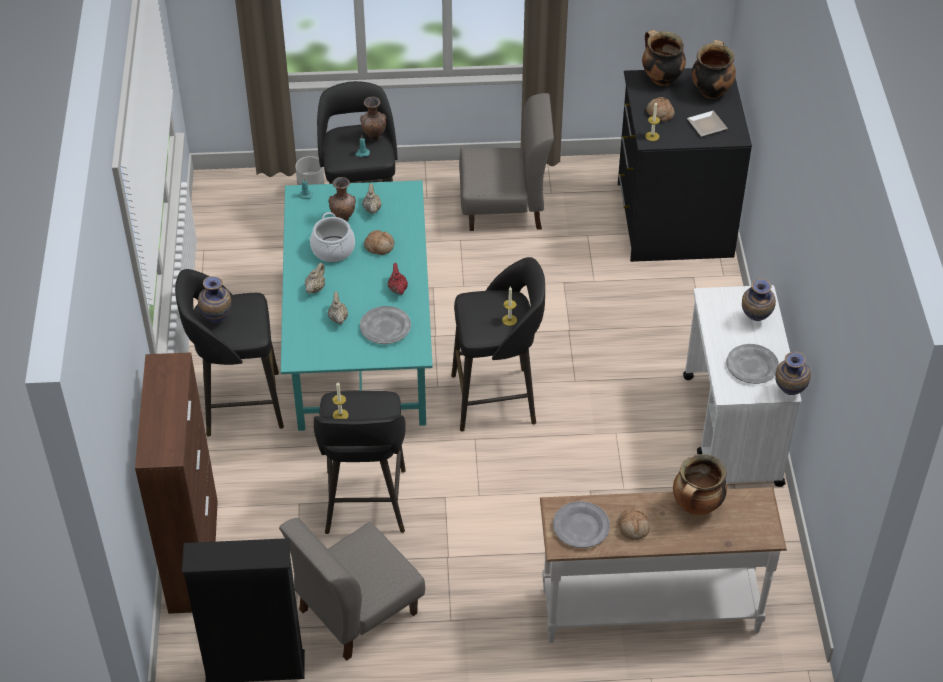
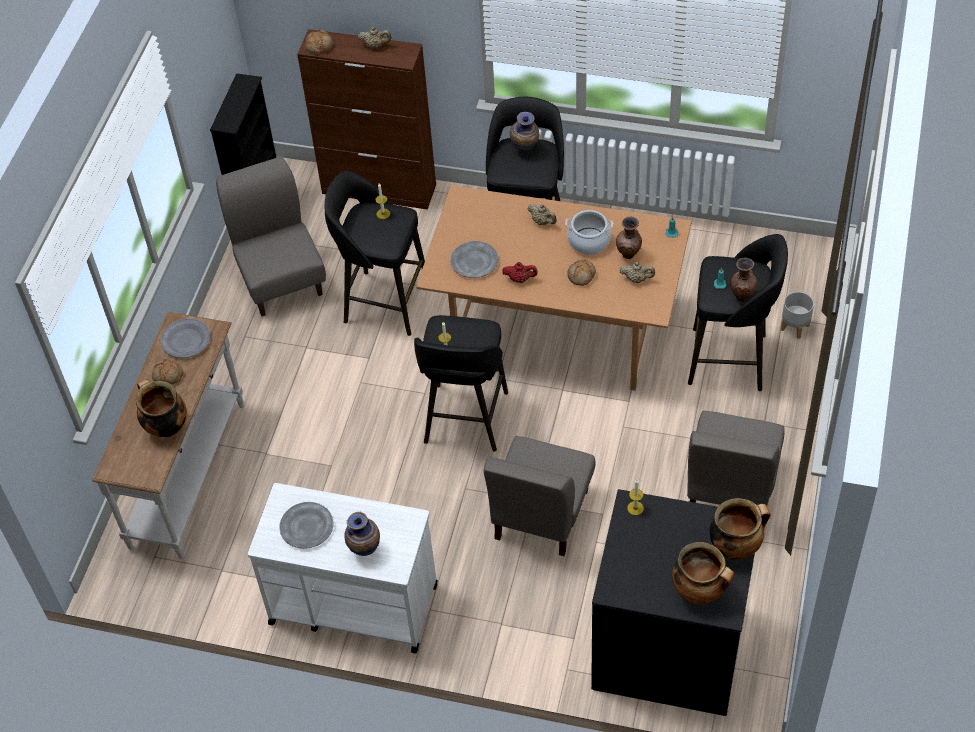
camera: 110 degrees right, 5 degrees up
(338, 318) = (499, 231): beige teapot -> beige teapot (375, 45)
(359, 354) = (558, 328): turquoise dining table -> brown dining table
(581, 322) = (540, 515): none -> grey chair
(659, 113) = (672, 527): bread -> bread (319, 45)
(707, 124) = (640, 568): plate -> none
(788, 393) = (261, 546): vase -> none

